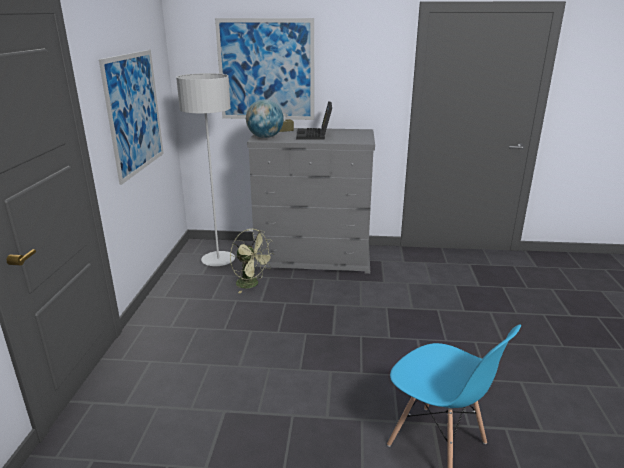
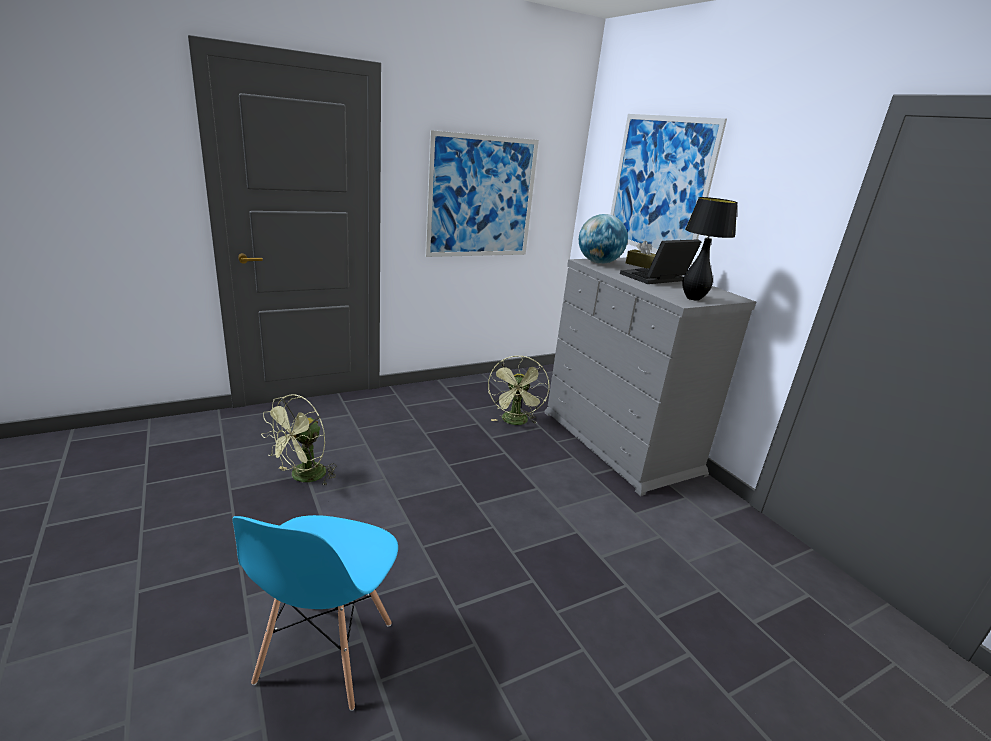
camera: 55 degrees right, 0 degrees up
(218, 260) = (535, 390): grey floor lamp -> none
(228, 414) = (303, 477): none -> green fan
(360, 138) = (693, 298): none -> black table lamp

